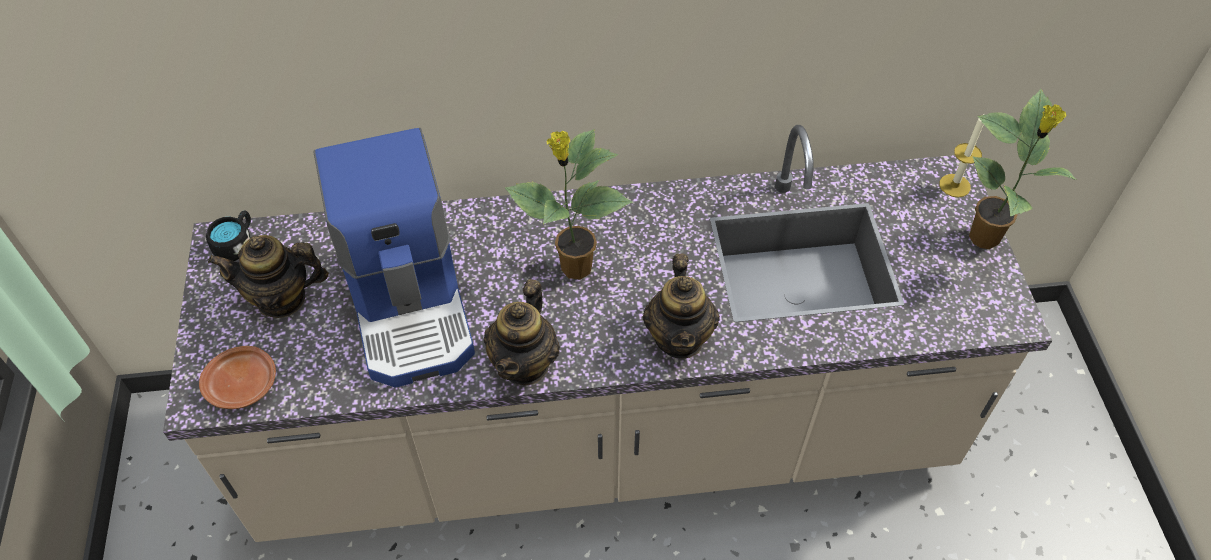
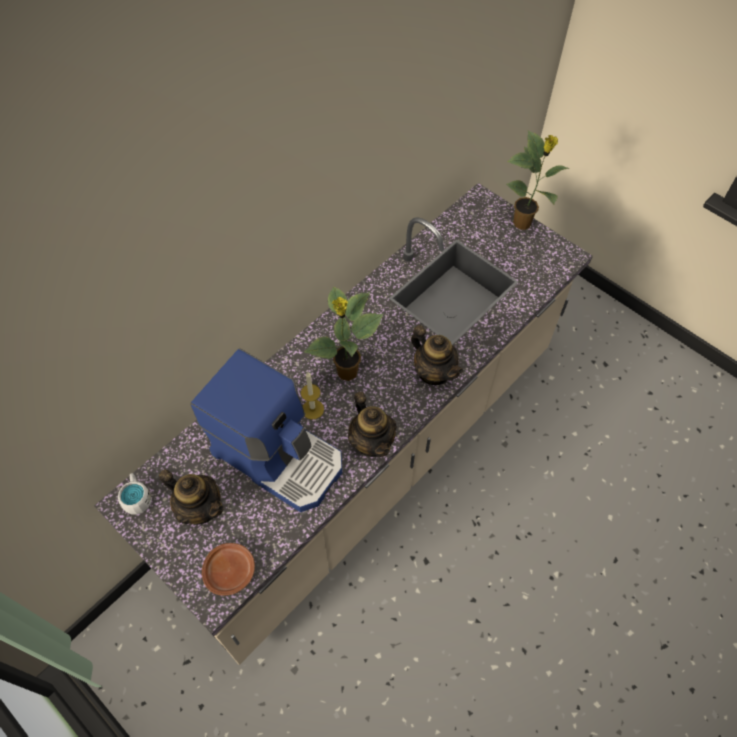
camera: 40 degrees left, 5 degrees up
(237, 244) = (137, 497): black mug -> white mug
(281, 298) = (200, 508): teapot -> teapot turned 105 degrees counterclockwise
(954, 185) = (486, 204): candle -> candle (312, 409)

